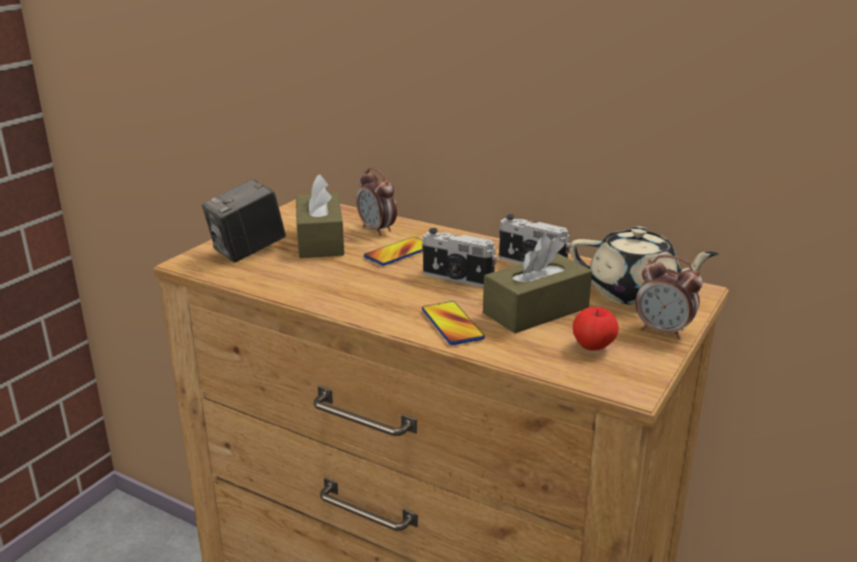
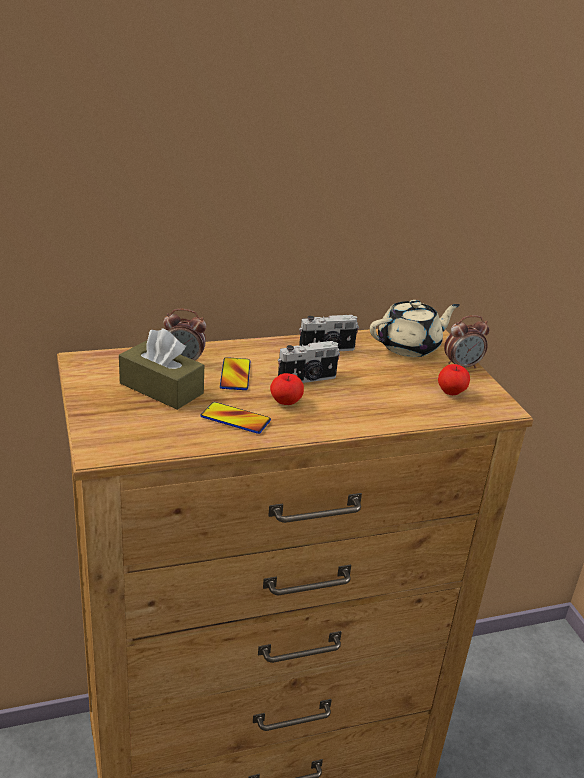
camera: 50 degrees left, 5 degrees up
(248, 251) = (126, 422): camera -> none
(396, 287) = (285, 402): none -> apple
(452, 324) = (365, 413): phone -> phone (235, 419)
(536, 310) = (387, 382): brown tissue box -> none

